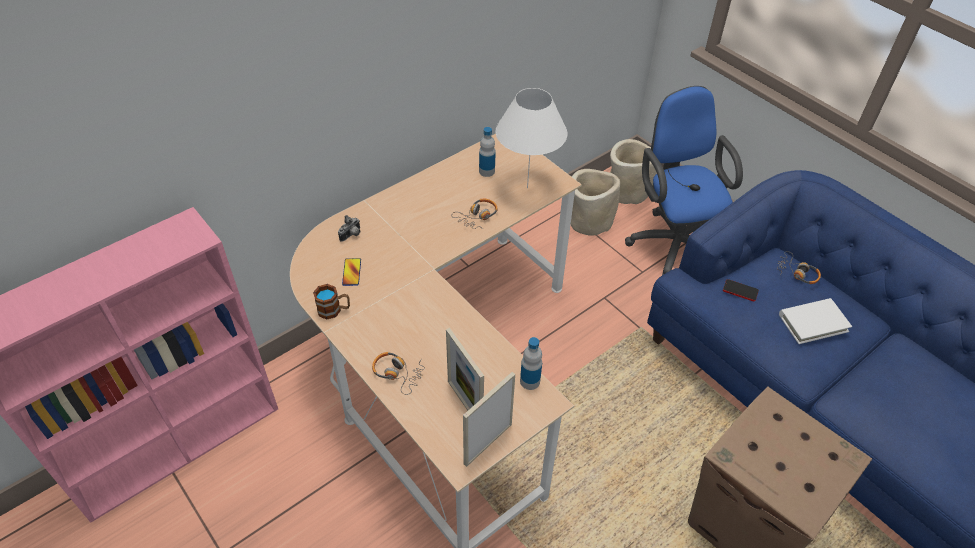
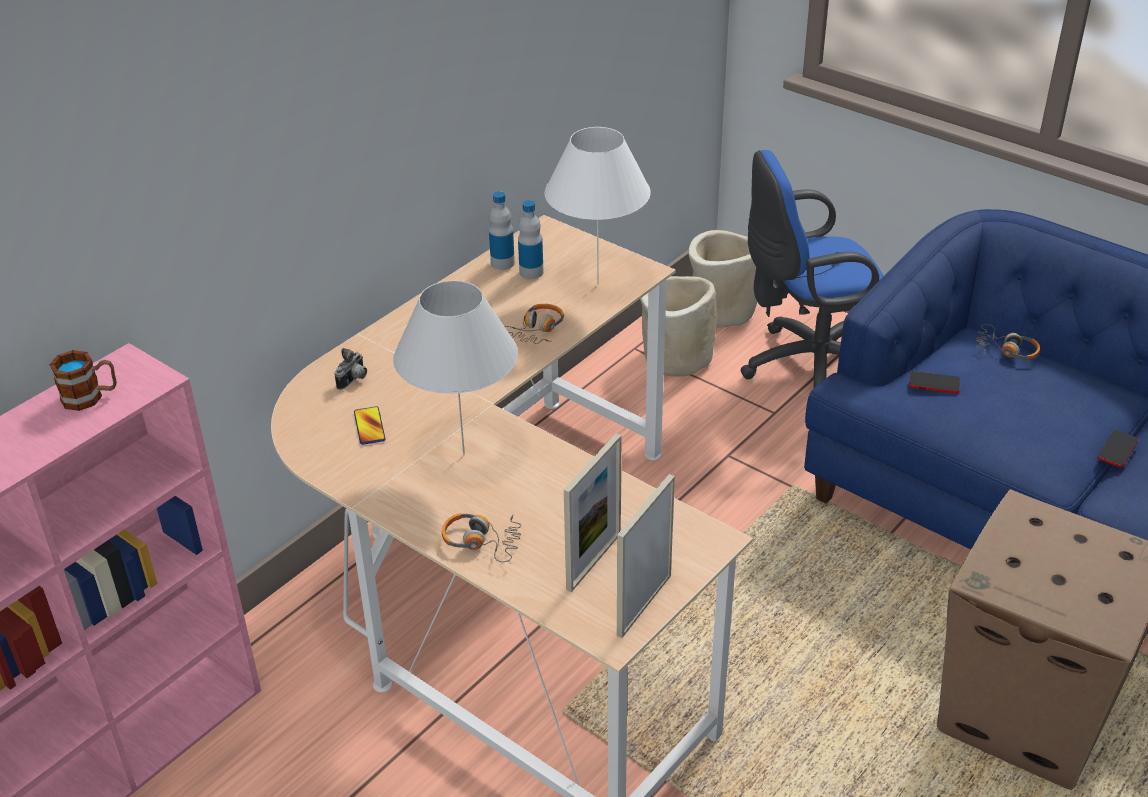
camera: 10 degrees left, 10 degrees down
(334, 310) = (358, 477): mug -> mug (90, 397)
(405, 304) = (463, 453): none -> white table lamp
(465, 403) = (594, 561): picture frame -> picture frame turned 105 degrees counterclockwise
(530, 381) = (679, 519): bottle -> bottle (502, 263)
(672, 242) = (807, 368): blue office chair -> blue office chair turned 75 degrees counterclockwise
(813, 323) = (1047, 407): white book -> none
(854, 364) = (1117, 449): none -> phone

